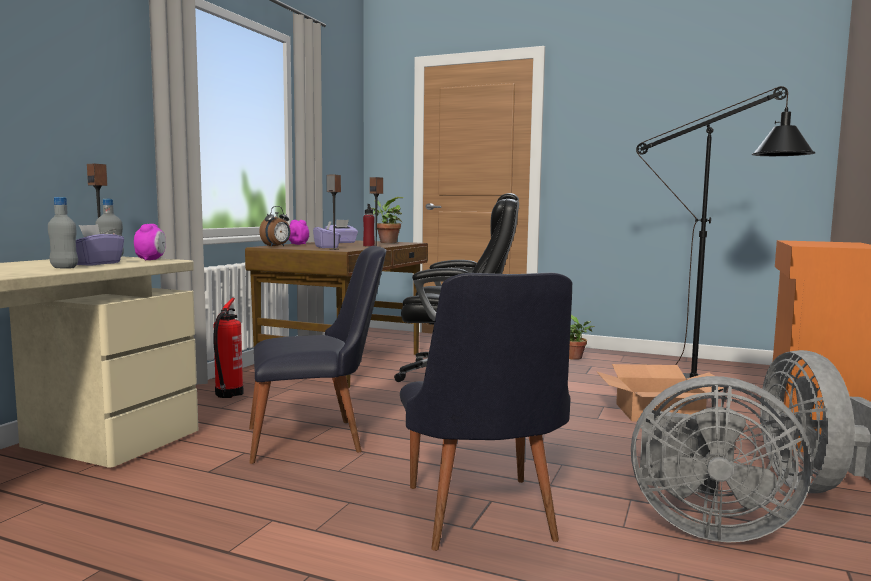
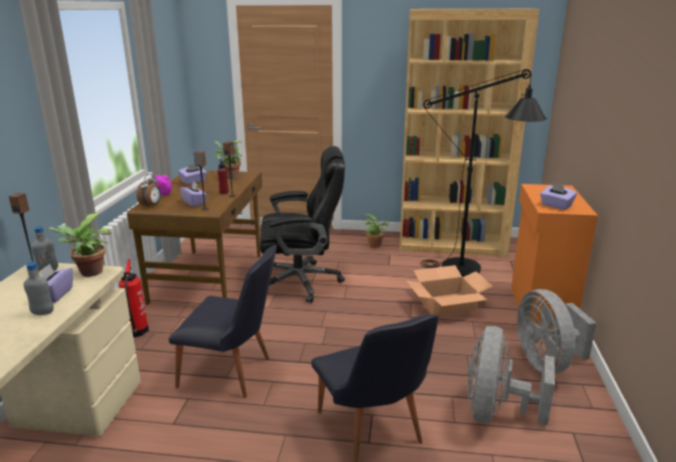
camera: 15 degrees left, 15 degrees up
(151, 260) = (89, 273): alarm clock -> potted plant
(317, 439) = (233, 374): black chair -> black chair turned 45 degrees clockwise
(686, 365) = (452, 245): none -> brown bookcase
(704, 525) = (496, 411): grey fan -> grey fan turned 105 degrees clockwise
(825, 245) = (556, 206): none -> purple tissue box

